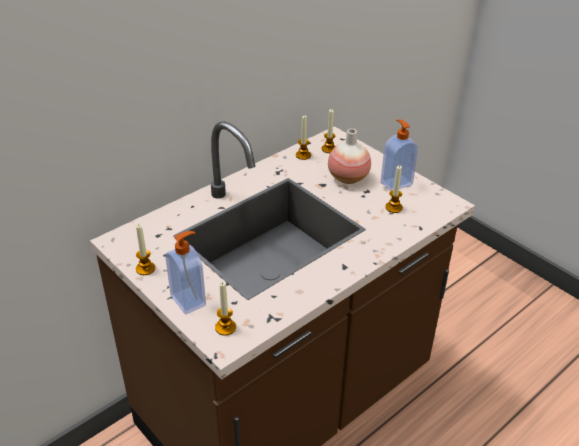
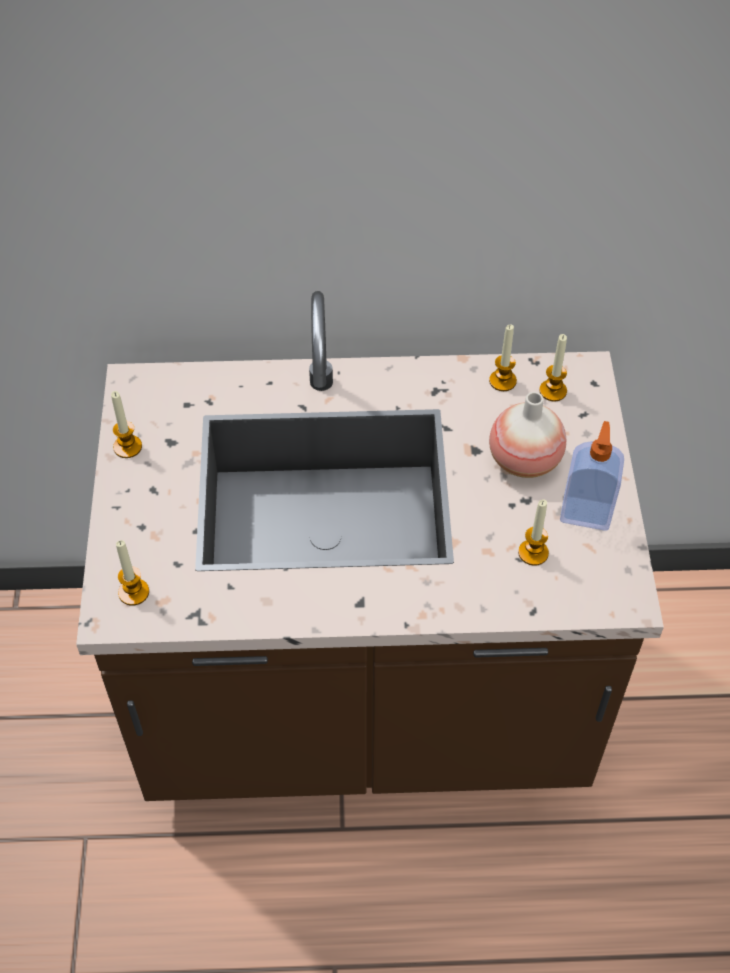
camera: 40 degrees right, 15 degrees up
(189, 300) = (132, 526): soap dispenser -> none

